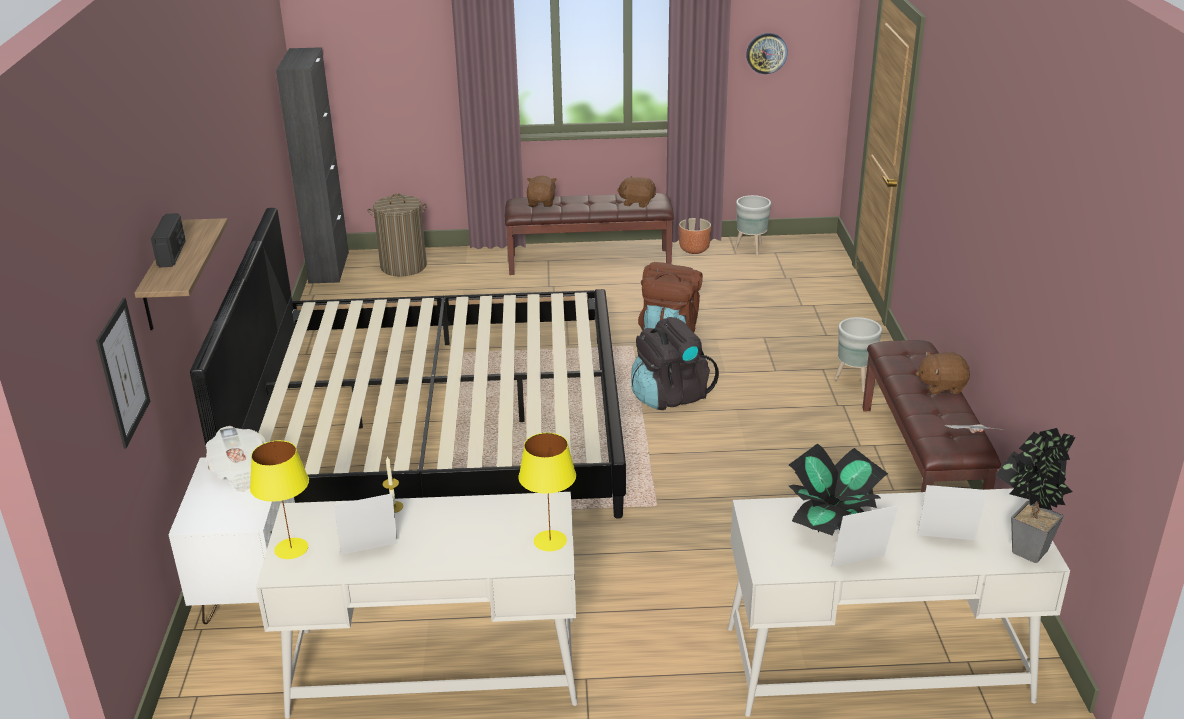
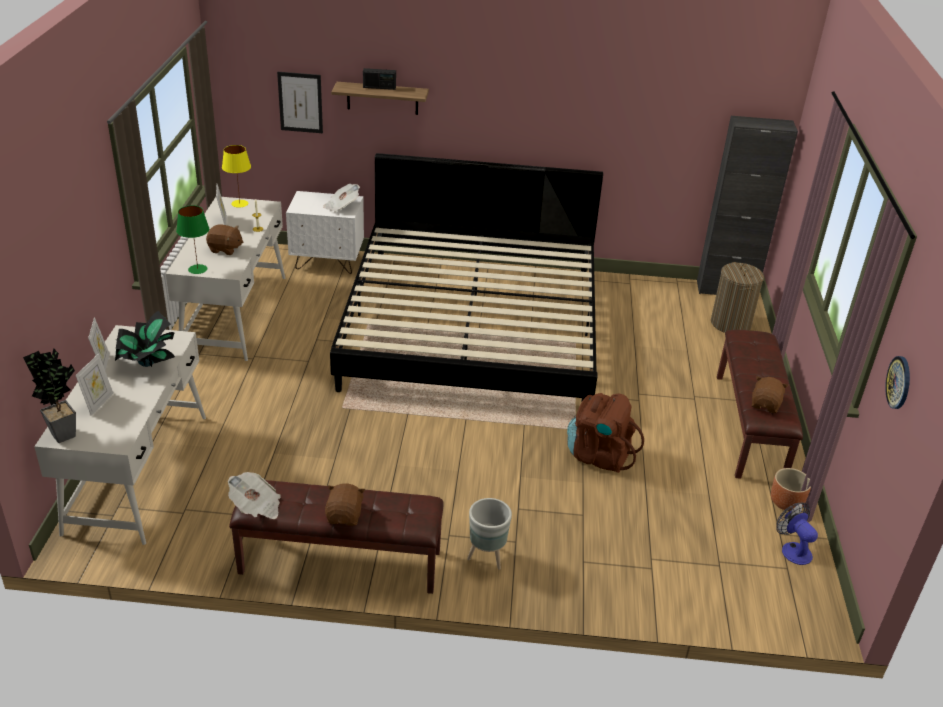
camera: 95 degrees right, 5 degrees up
(541, 203) = (759, 348): brown plush toy -> brown plush toy (225, 249)
(550, 541) = (197, 269): yellow table lamp -> green table lamp
(670, 396) = (487, 437): black backpack -> none
(751, 249) = (793, 549): grey planter -> fan

